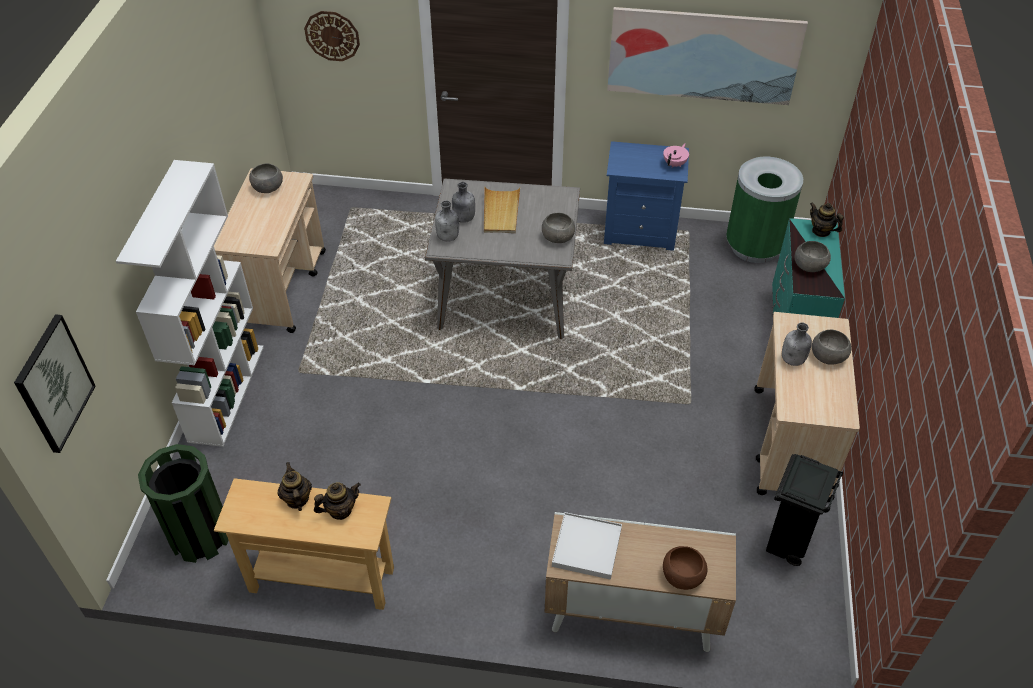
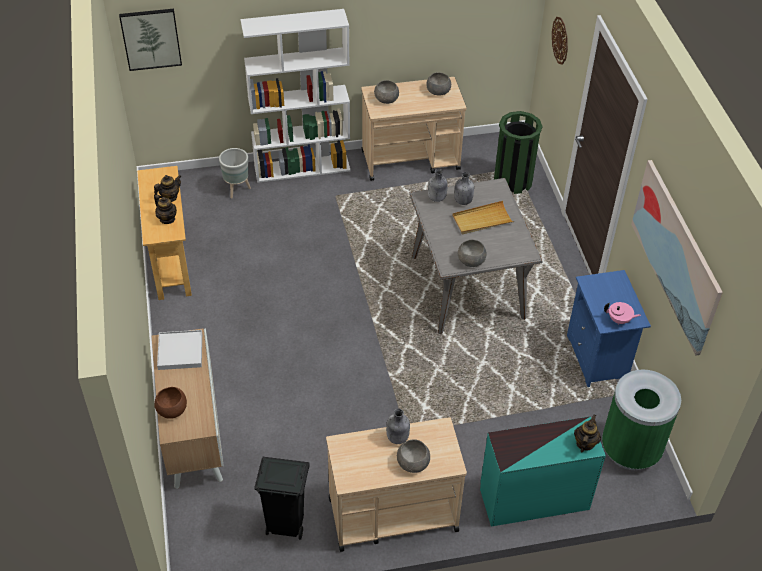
camera: 70 degrees right, 0 degrees up
(200, 536) = (186, 197): green trash can -> green trash can (513, 181)
(223, 472) = (237, 190): none -> grey planter
(810, 265) = (531, 440): grey bowl -> grey bowl (386, 99)

